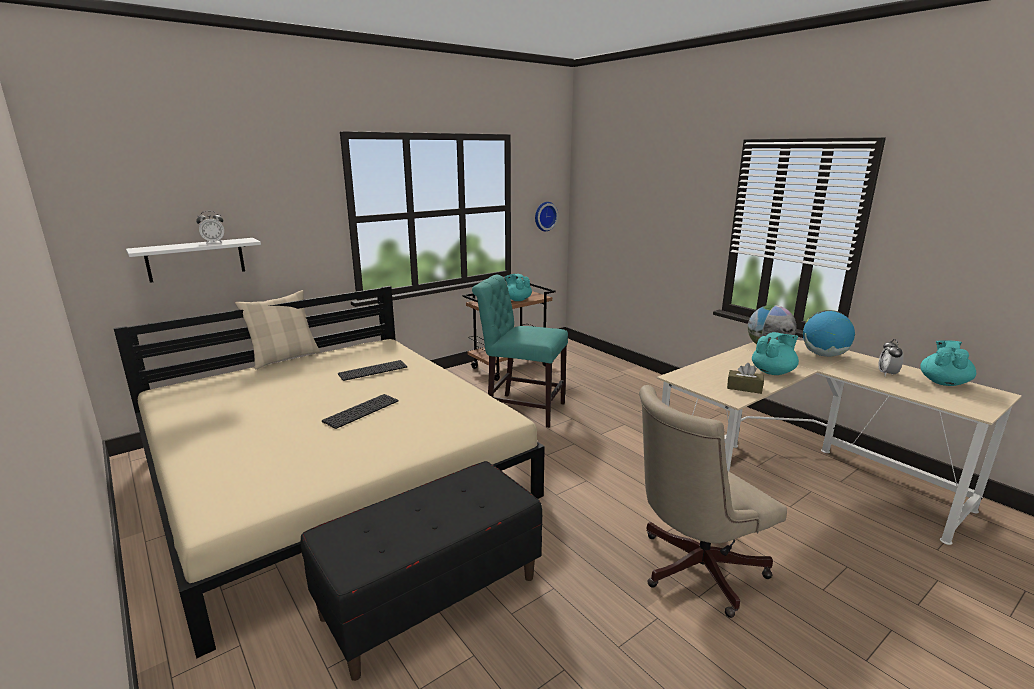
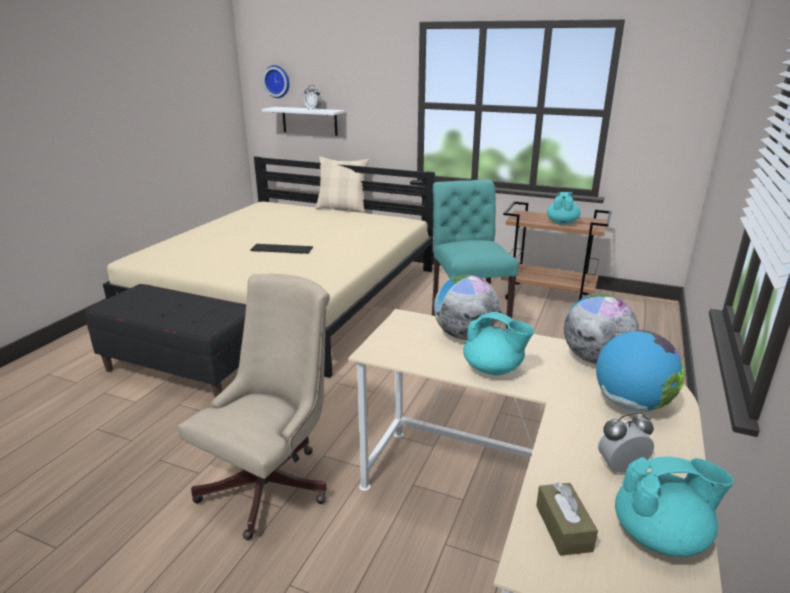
camera: 60 degrees right, 5 degrees up
(373, 370) = (349, 232): keyboard -> none
(544, 216) = (668, 131): wall clock -> wall clock (277, 81)
(693, 570) = (272, 482): beige office chair -> beige office chair turned 90 degrees clockwise
(719, 368) = (464, 335): none -> globe
(744, 388) = (414, 355): brown tissue box -> brown tissue box (563, 528)

